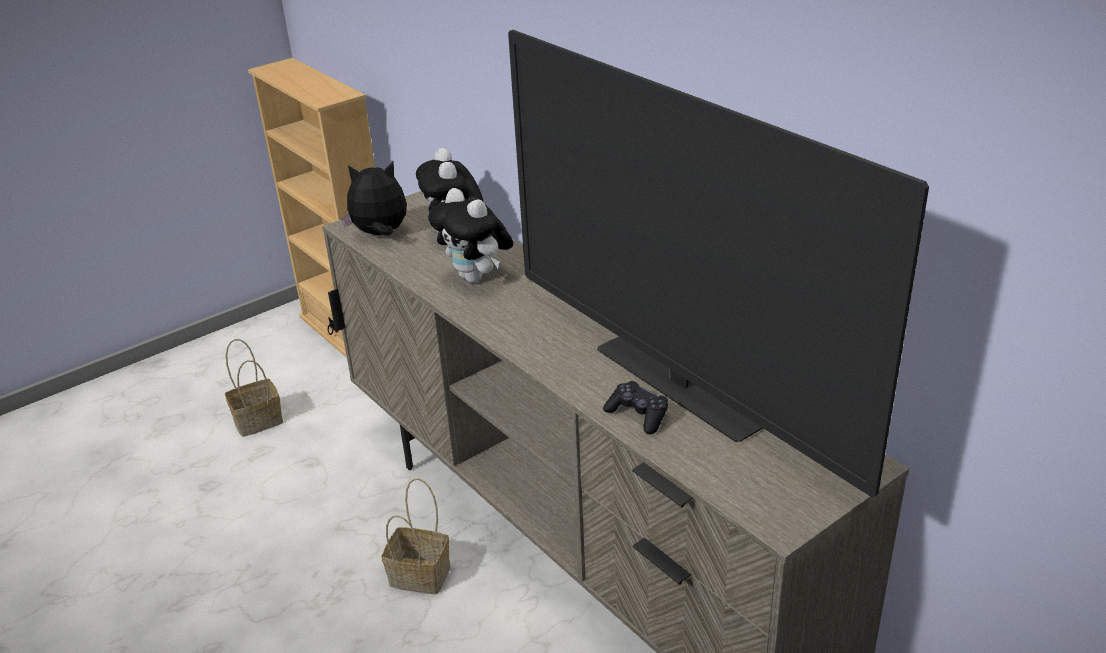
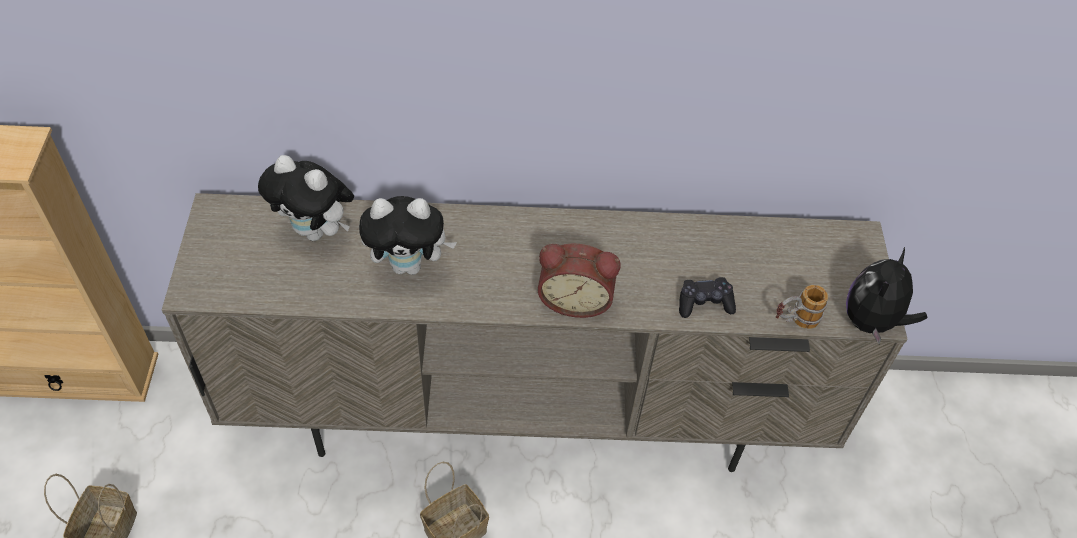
camera: 55 degrees left, 20 degrees up
(380, 234) = (242, 278): plush toy -> plush toy (872, 321)
(547, 354) = (575, 299): none -> alarm clock
(676, 386) = (693, 259): television -> none
(694, 473) = (794, 321): none -> mug

